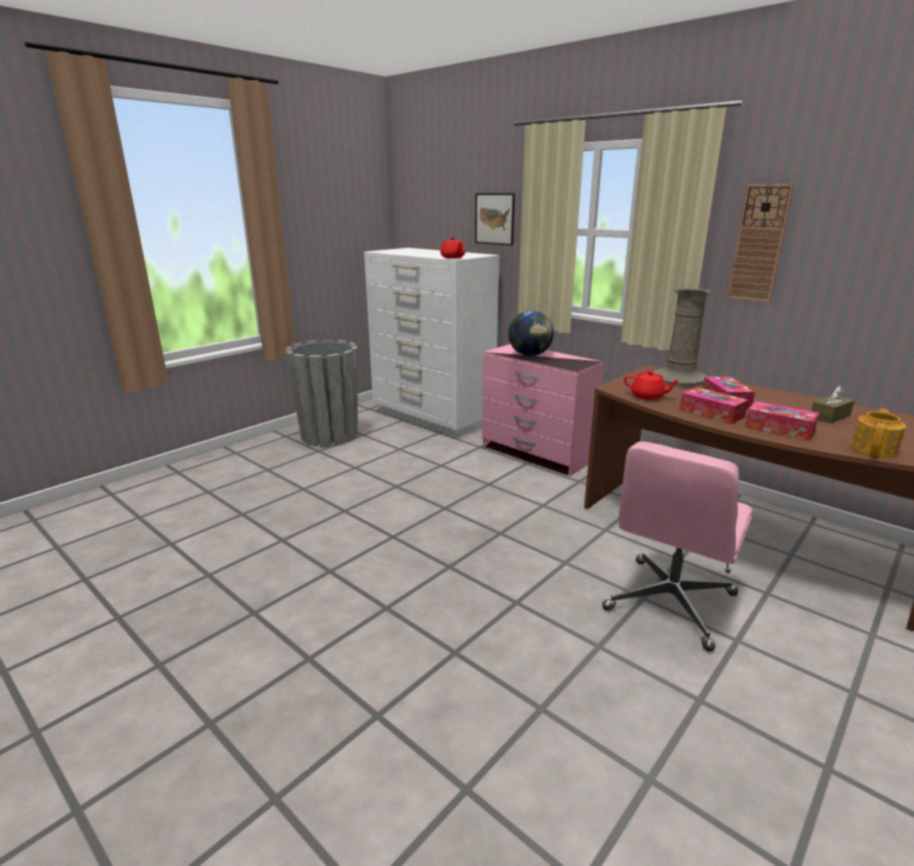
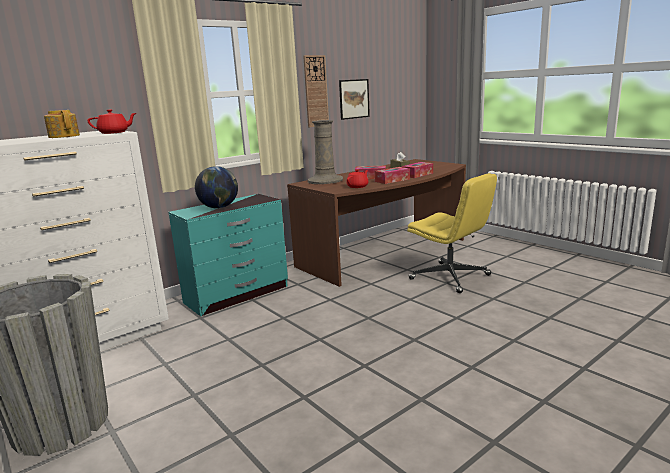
camera: 80 degrees left, 5 degrees down
(494, 219) = (92, 92): picture -> picture (354, 99)
(536, 454) = (238, 294): pink dresser -> turquoise dresser
(670, 603) = (450, 277): pink office chair -> yellow office chair
(874, 449) = (442, 168): teapot -> teapot (64, 136)

